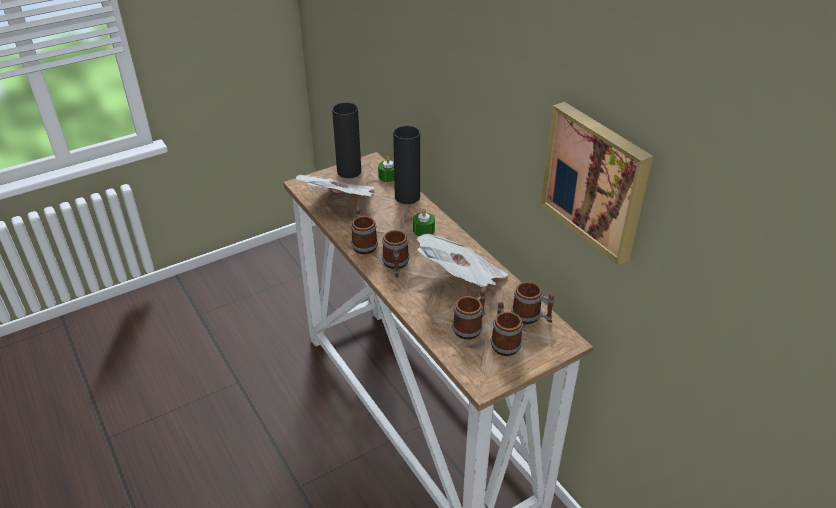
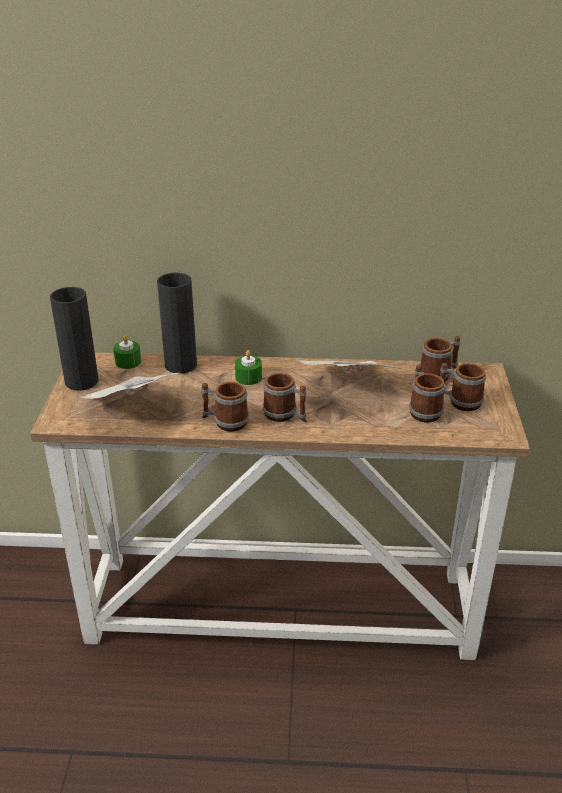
camera: 55 degrees left, 5 degrees down
(597, 180) = (480, 194): picture -> none

